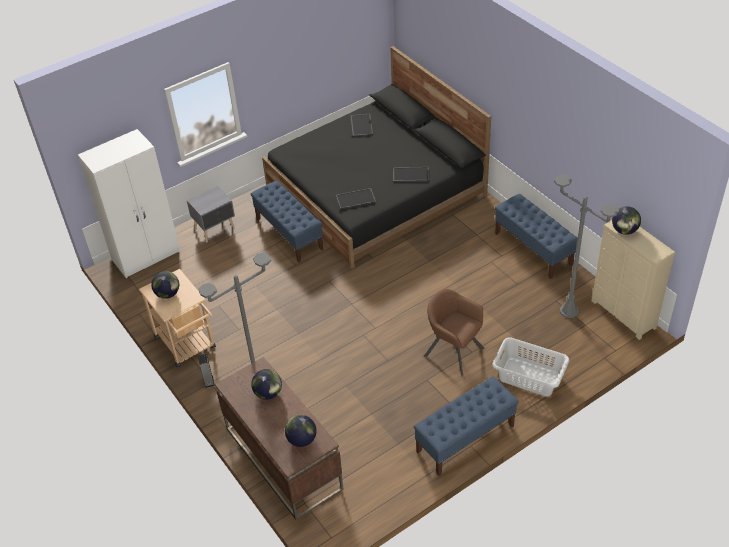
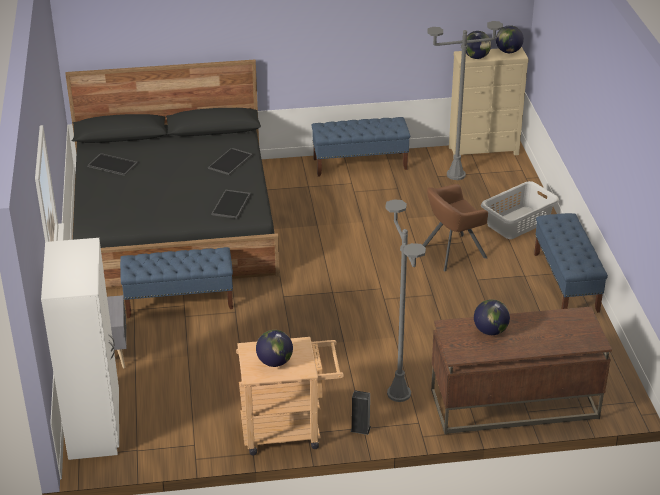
camera: 65 degrees left, 10 degrees down
(302, 439) = (569, 326): globe -> globe (508, 51)

